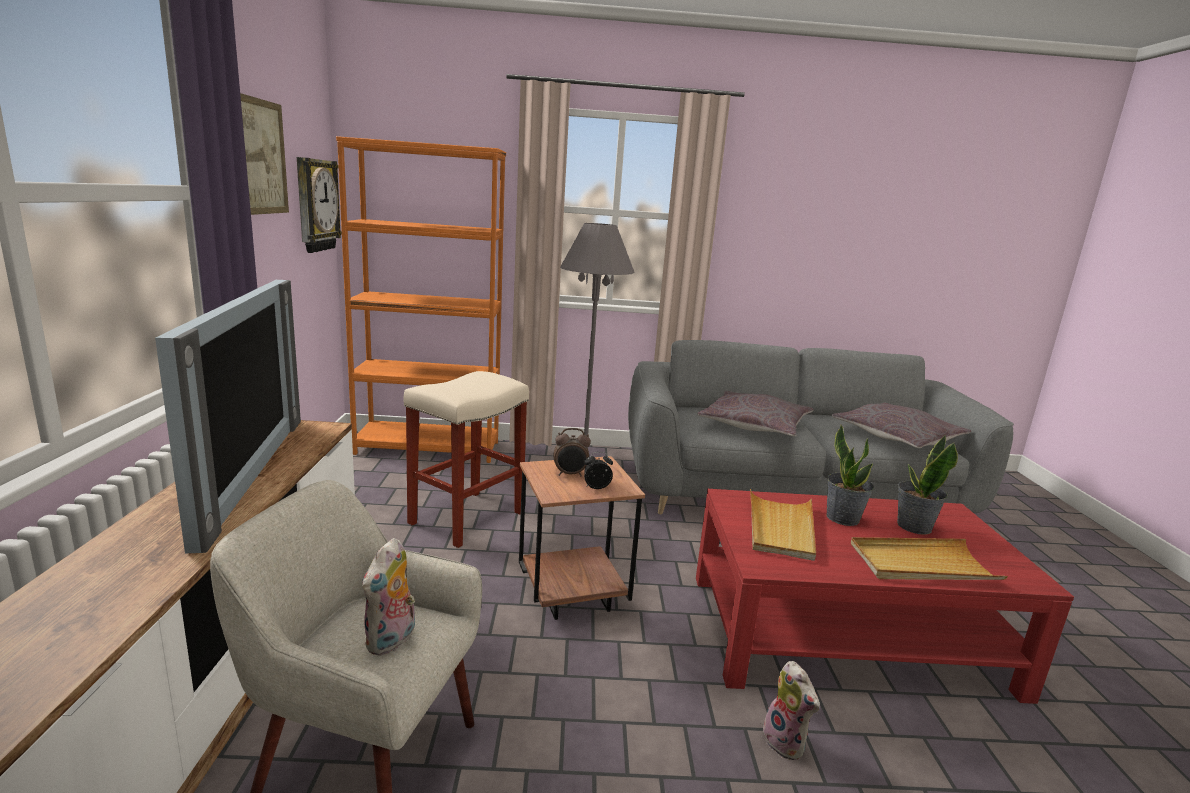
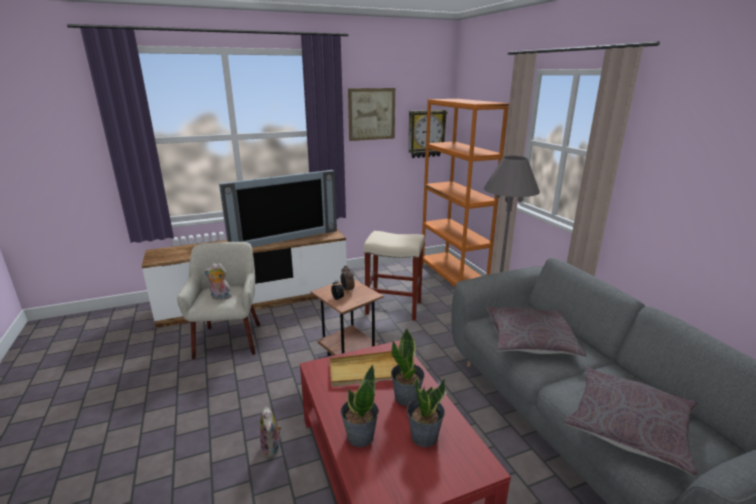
camera: 70 degrees right, 5 degrees up
(786, 742) = (272, 448): plush toy -> plush toy turned 60 degrees counterclockwise
(922, 564) = (359, 436): beige tray -> potted plant

